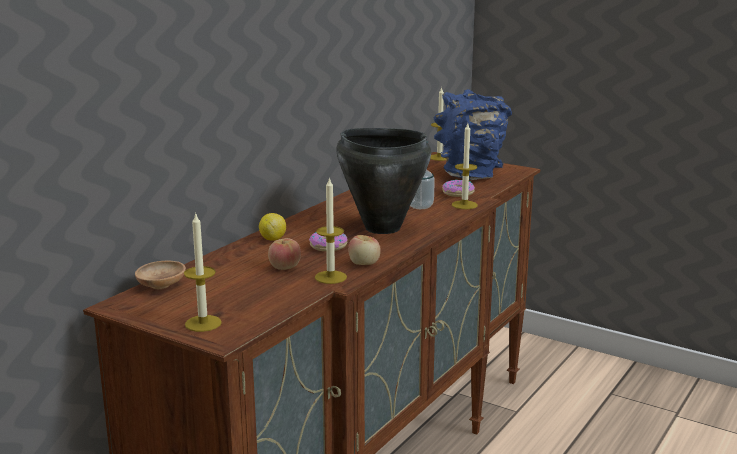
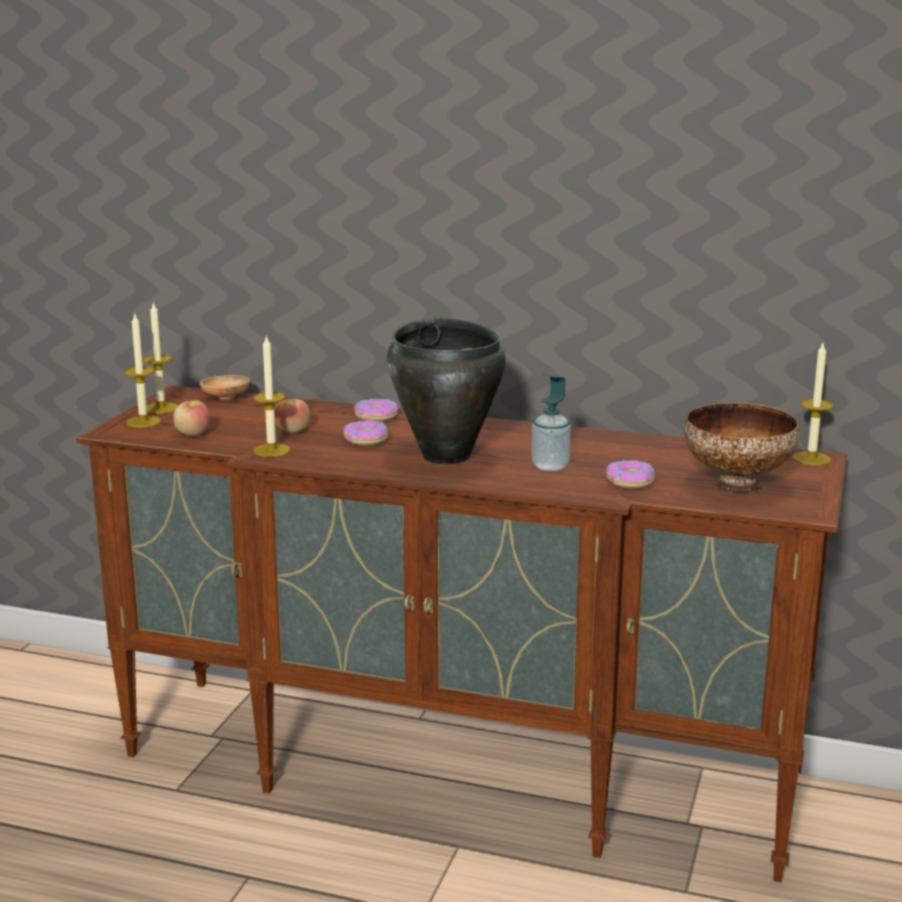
camera: 75 degrees right, 0 degrees up
(273, 239) = (376, 416): lemon -> donut
(364, 264) = (316, 459): apple -> apple (192, 434)
(464, 205) = (577, 489): candle -> candle (161, 408)
(471, 174) = (738, 483): blue vase -> bowl

